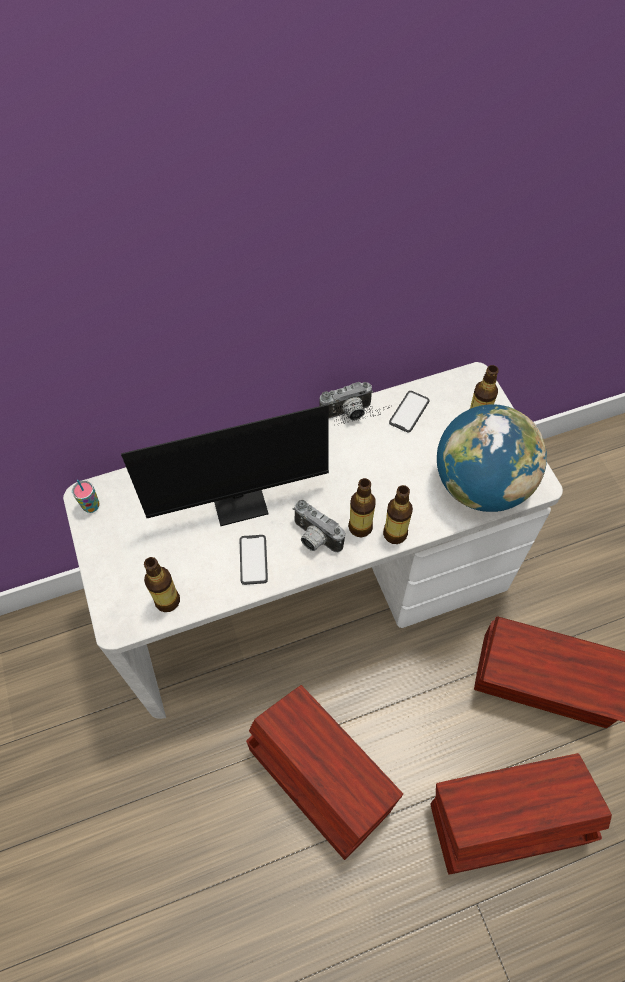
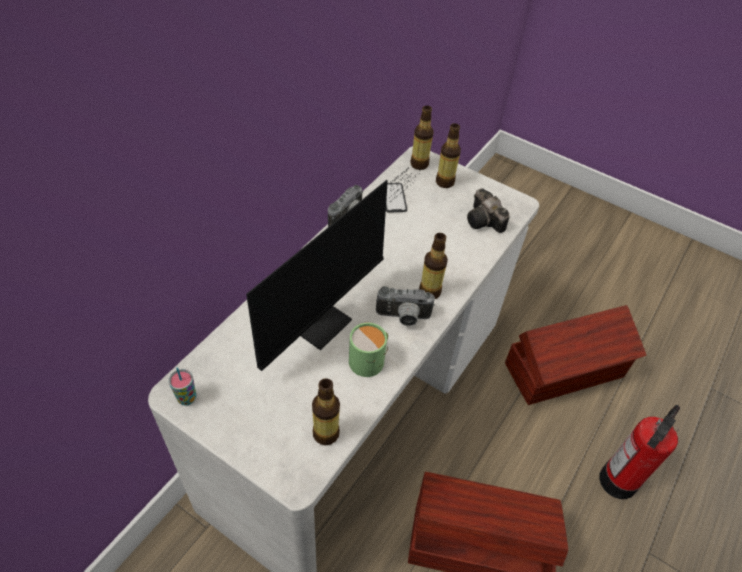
camera: 40 degrees left, 10 degrees down
(253, 560) = (370, 360): phone -> green mug
(395, 534) = (458, 283): bottle -> bottle (419, 164)
(480, 485) = (485, 222): globe -> camera
(505, 821) = (618, 481): brown storage box -> fire extinguisher

